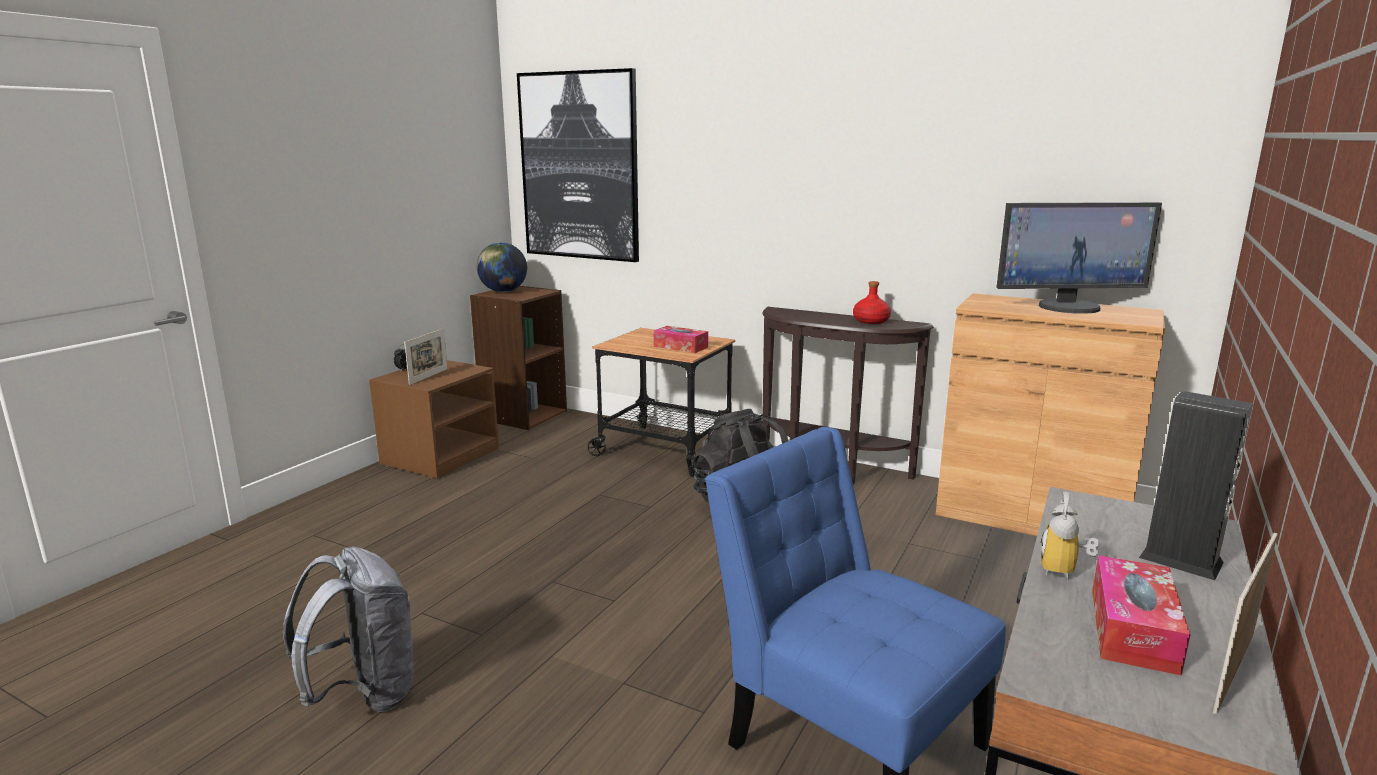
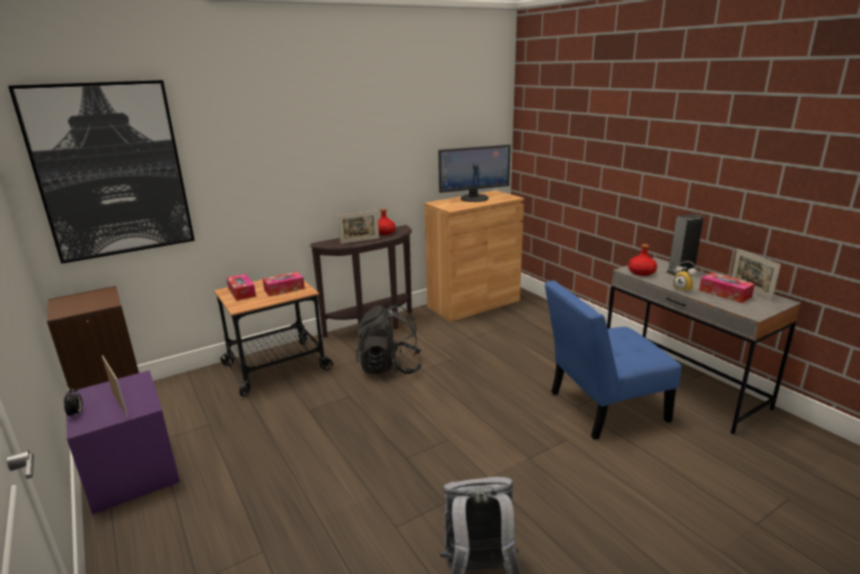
camera: 60 degrees left, 5 degrees up
(440, 456) = (131, 472): brown nightstand -> purple nightstand
(503, 291) = (67, 306): globe -> none
(648, 336) = (241, 292): none -> tissue box
(814, 319) = (360, 241): none -> picture frame
(1068, 307) = (474, 198): monitor -> monitor turned 45 degrees clockwise
(1089, 515) = (641, 272): none -> red bottle

